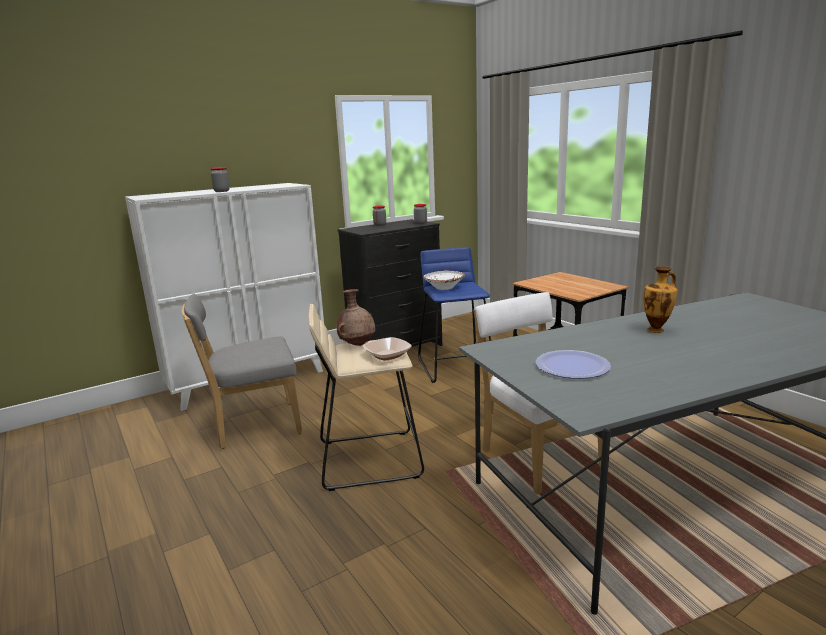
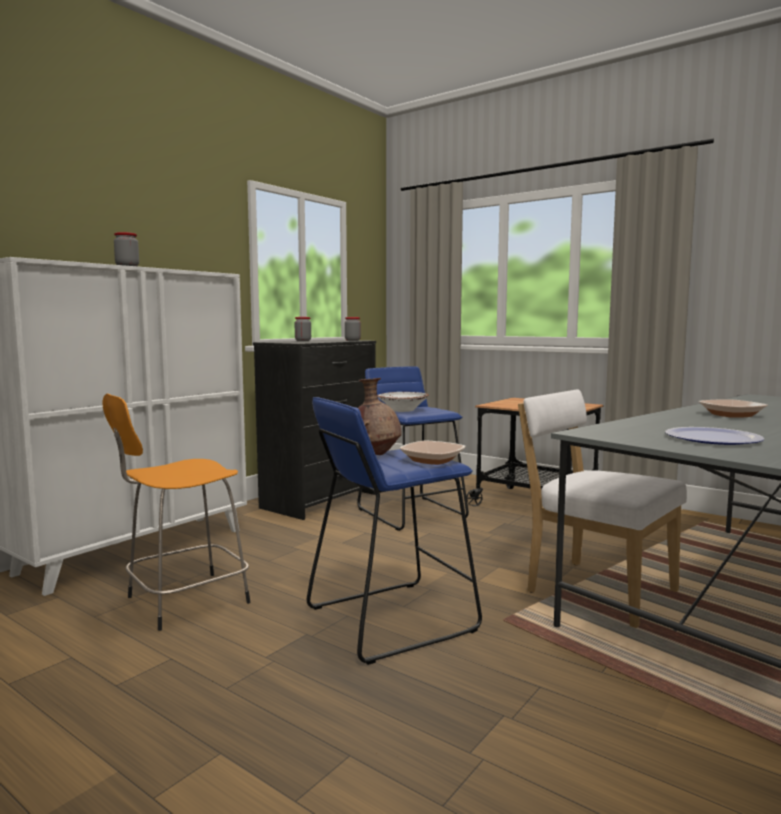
camera: 20 degrees left, 10 degrees down
(253, 426) = (183, 601): grey chair -> orange stool
(369, 458) = (391, 619): beige stool -> blue stool
(656, 330) = (731, 415): vase -> bowl

